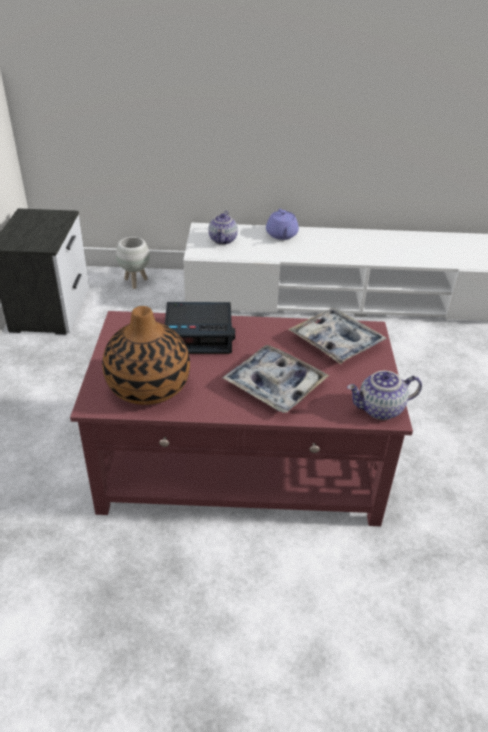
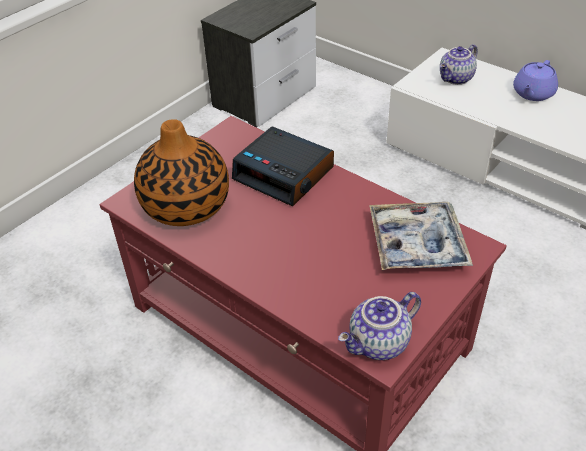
camera: 40 degrees right, 5 degrees up
(135, 282) = (364, 97): white planter -> none
(274, 385) = (299, 260): tray -> none
(380, 410) = (379, 344): teapot -> teapot turned 60 degrees counterclockwise

